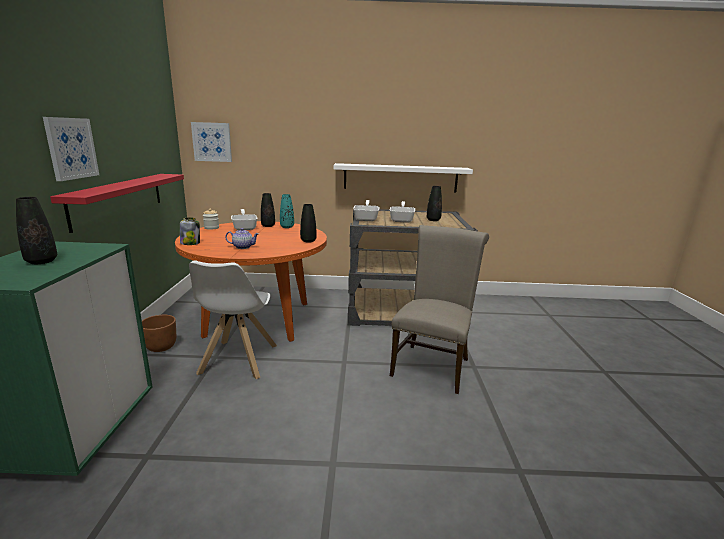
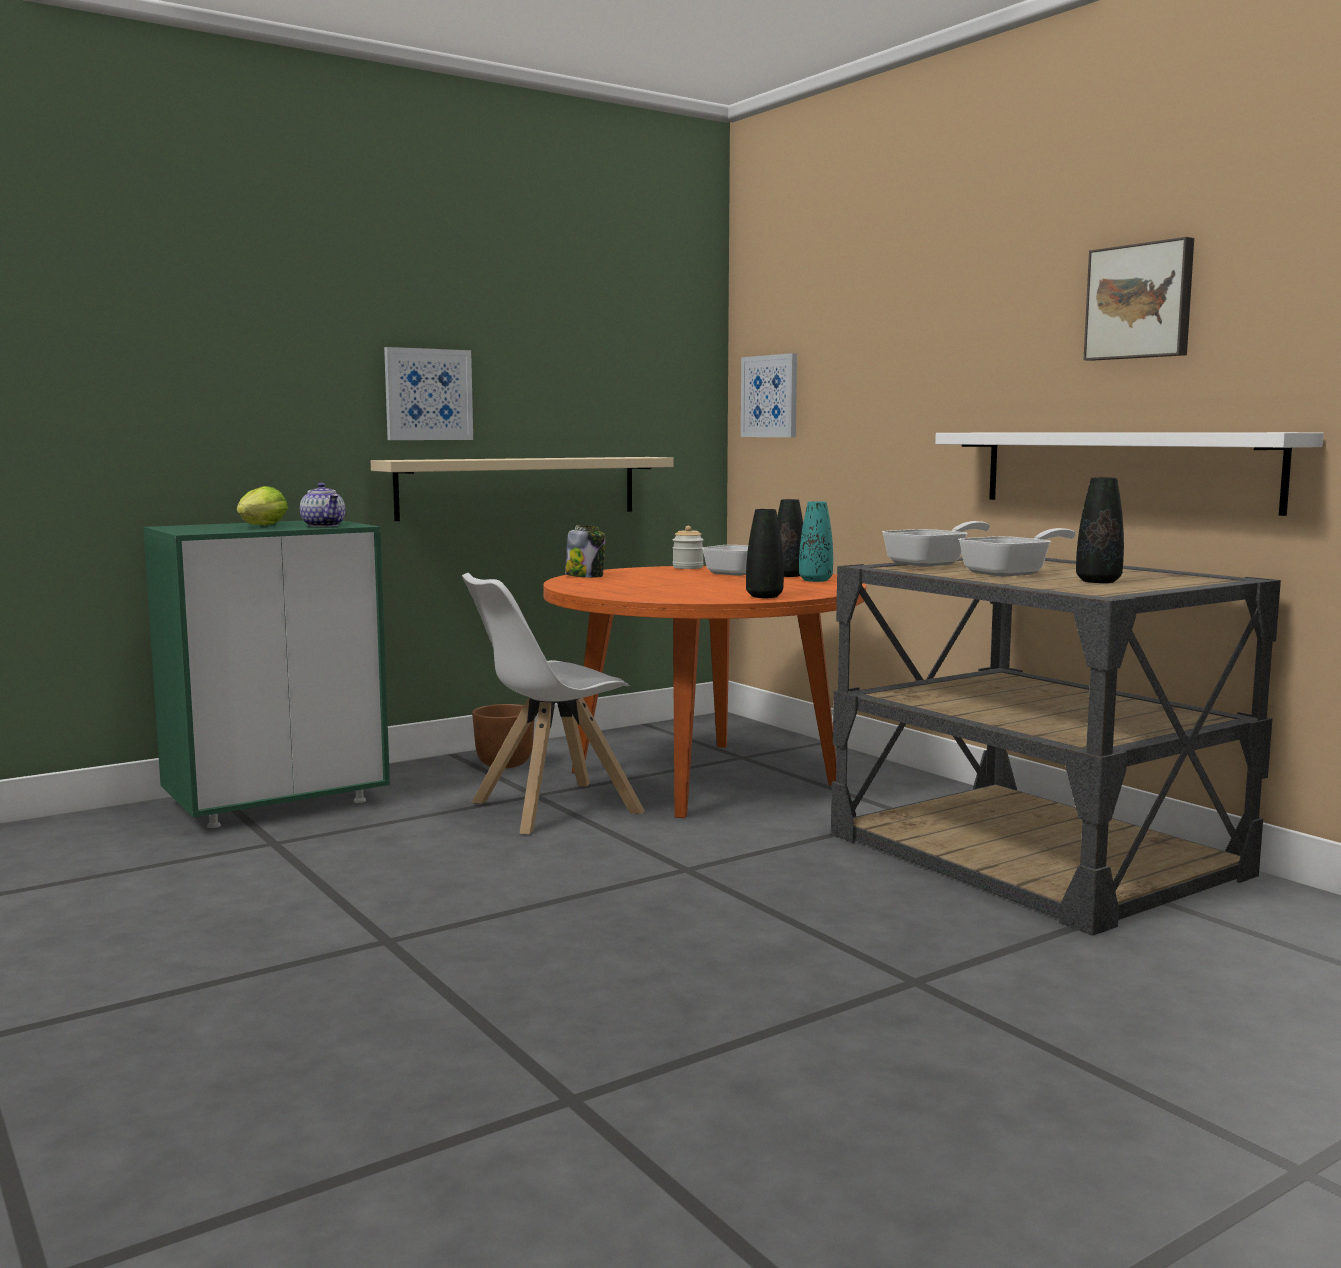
camera: 55 degrees right, 10 degrees down
(41, 261) = (262, 526): black vase -> lettuce
(119, 199) = (519, 487): red shelf -> beige shelf
(243, 247) = (633, 588): teapot -> teapot (324, 525)
(407, 120) = (1140, 301): none -> picture
(432, 364) = (832, 939): beige chair -> none

